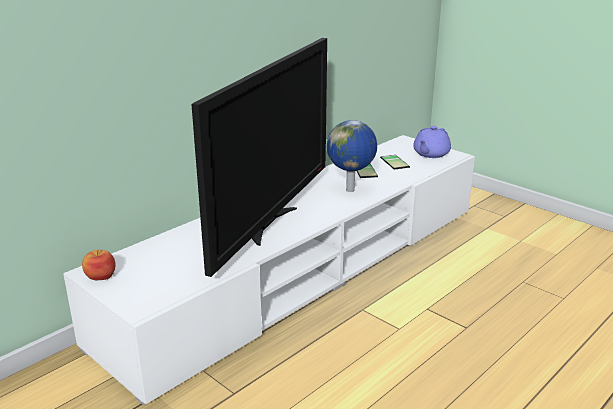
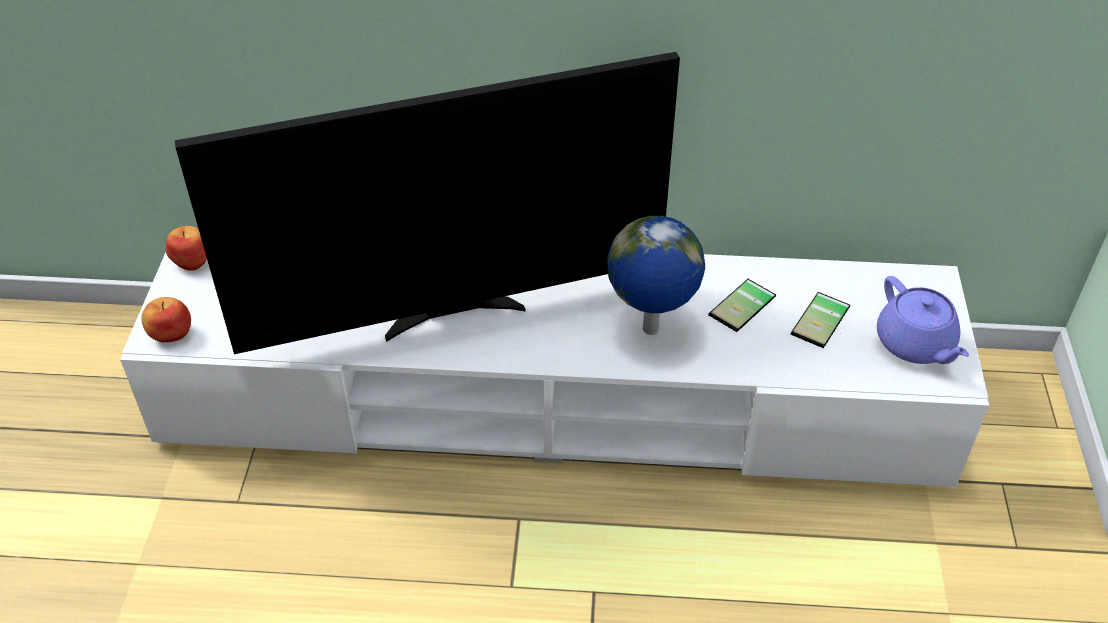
camera: 50 degrees right, 20 degrees up
(145, 302) = (171, 333): none -> apple
(430, 154) = (915, 344): purple teapot -> purple teapot turned 105 degrees counterclockwise

